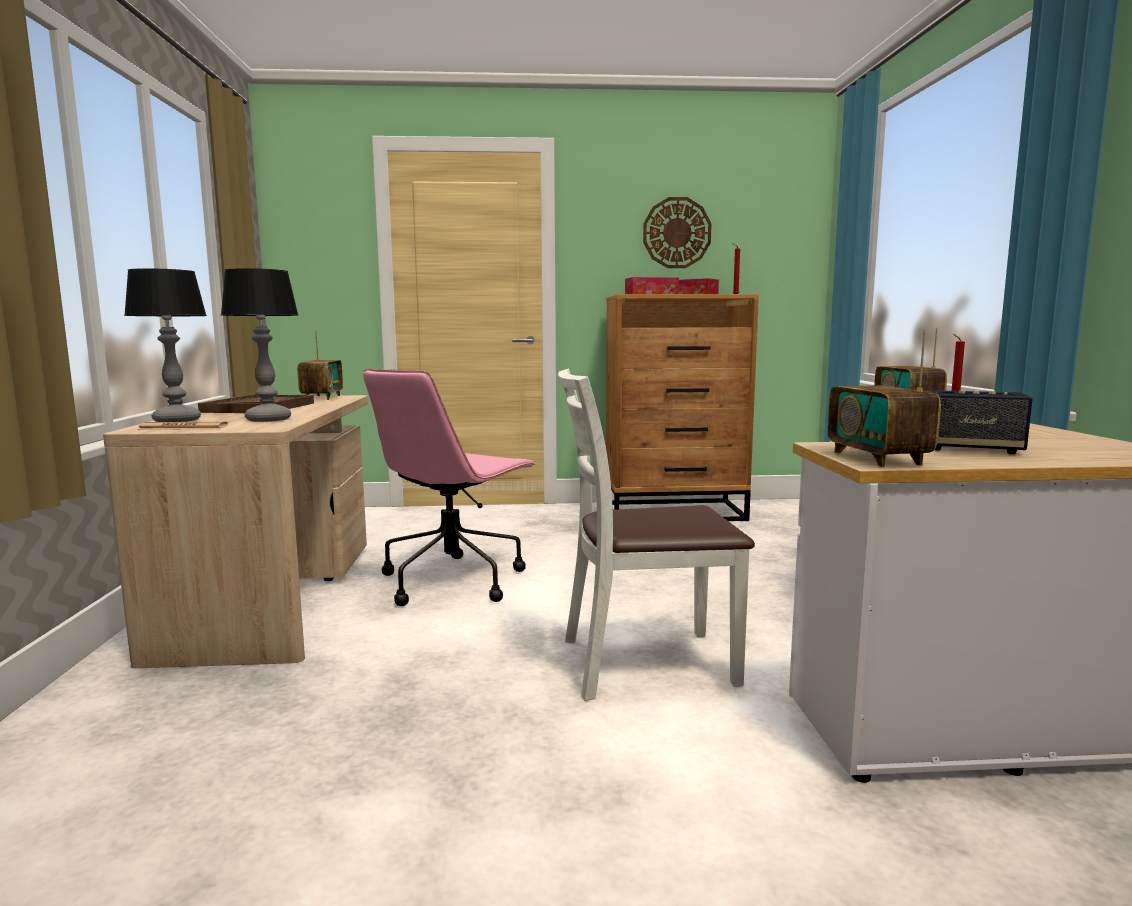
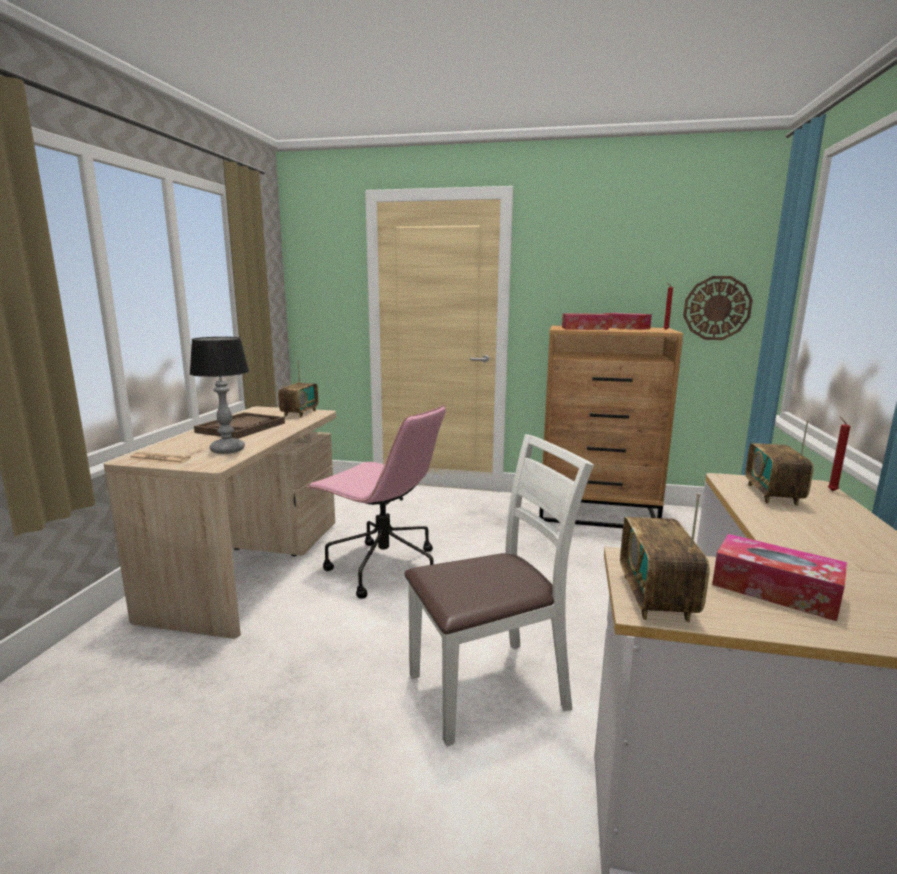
camera: 15 degrees right, 5 degrees up
(178, 420) = (168, 445): table lamp -> none
(453, 580) = (382, 568): pink office chair -> pink office chair turned 105 degrees counterclockwise
(645, 662) = (489, 689): white chair -> white chair turned 150 degrees clockwise
(676, 233) = (619, 268): wall clock -> wall clock (717, 308)
(970, 449) = (774, 590): speaker -> tissue box

